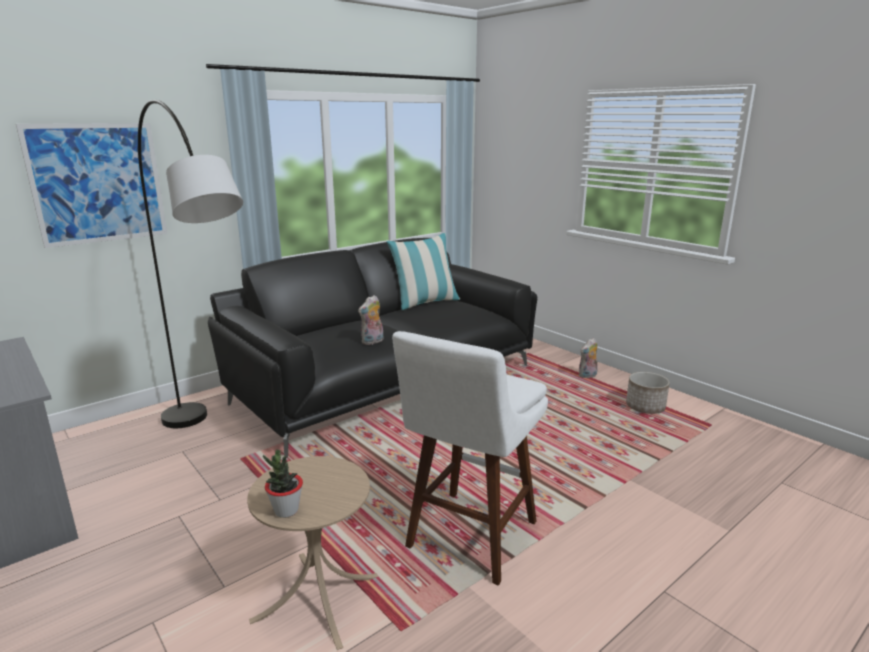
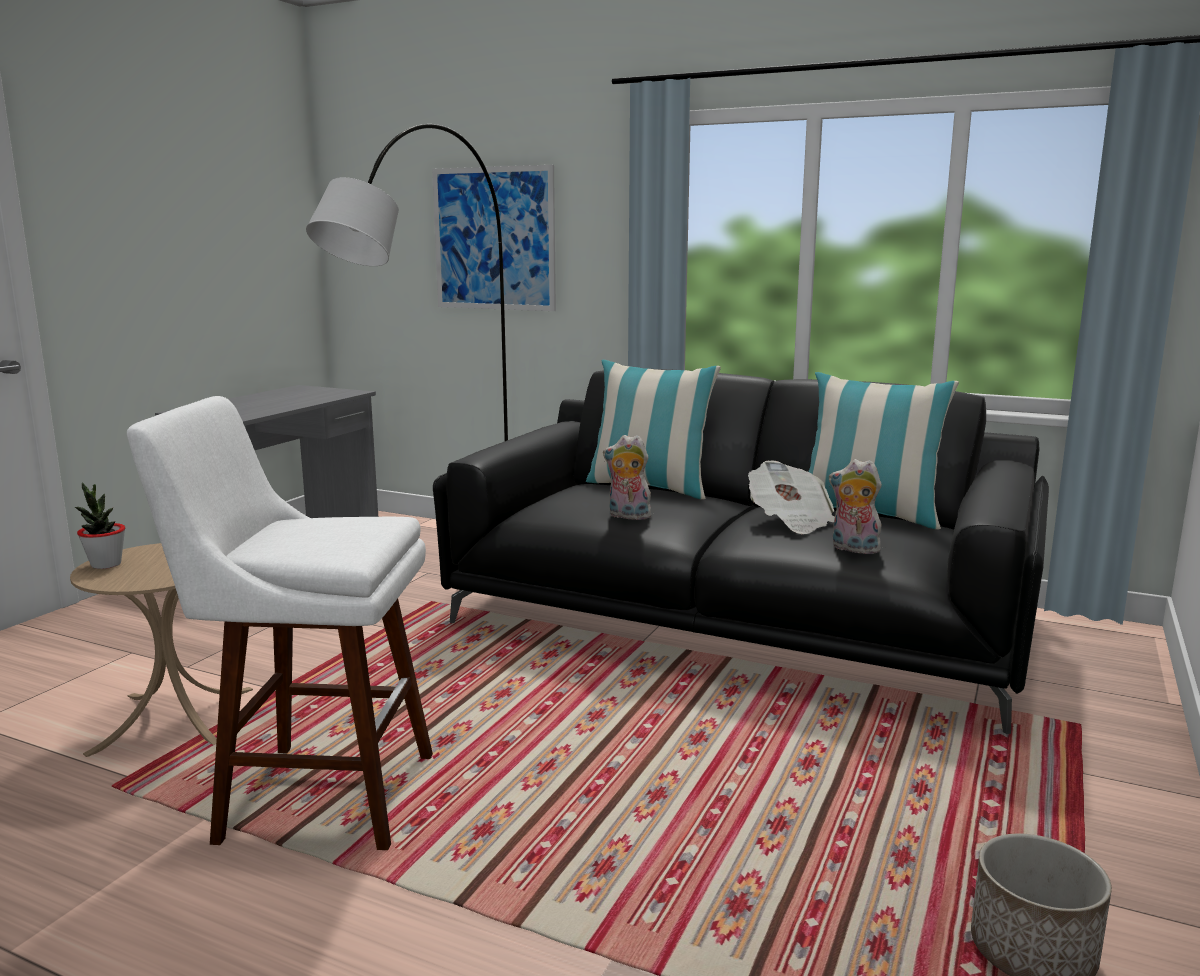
camera: 65 degrees right, 5 degrees down
(324, 328) = (650, 487): none -> pillow
(425, 315) = (790, 520): none -> newspaper
(587, 376) = (1086, 828): plush toy -> plush toy (853, 549)

